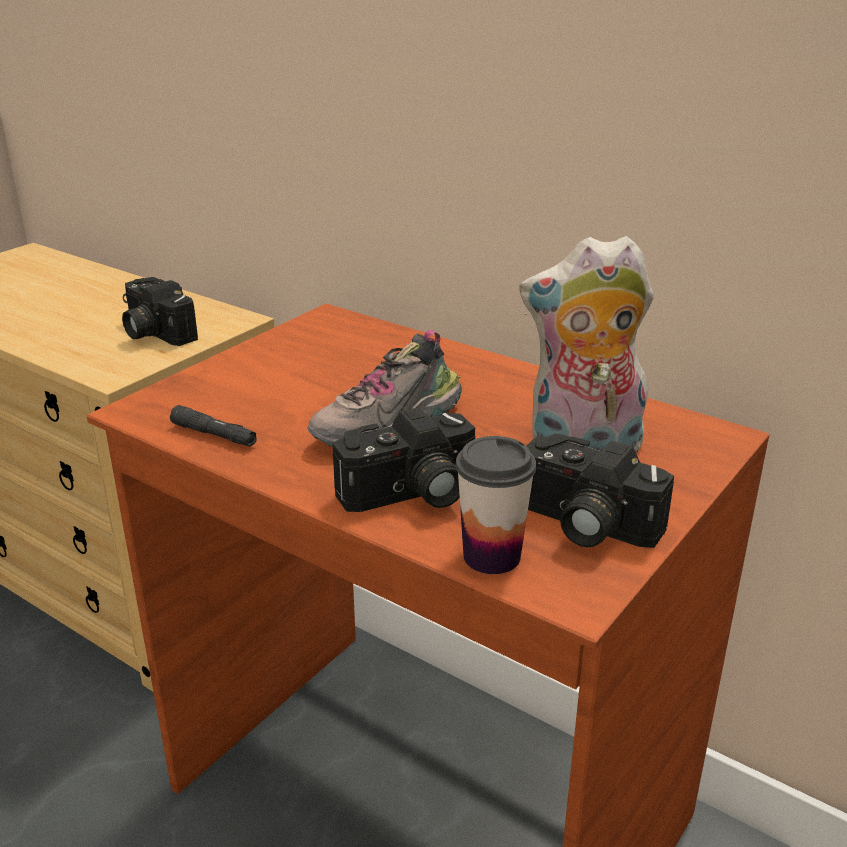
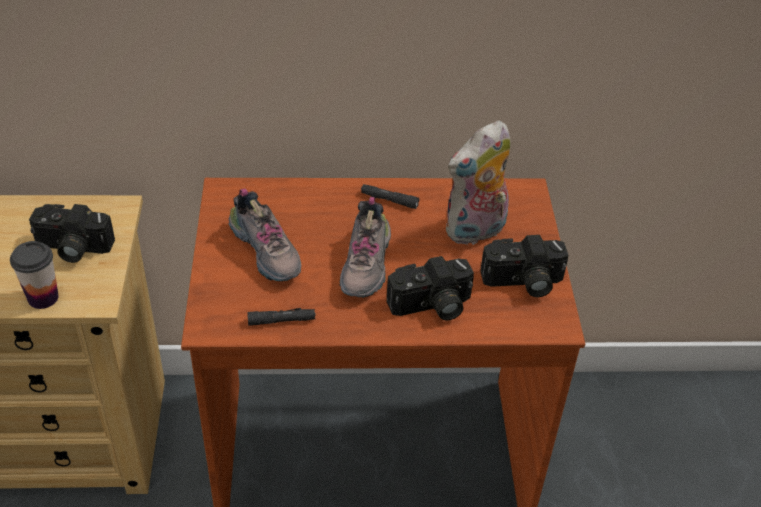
camera: 40 degrees left, 15 degrees up
(295, 375) = (268, 251): none -> shoe
(411, 495) = (431, 306): camera -> camera turned 45 degrees clockwise
(491, 556) = (504, 323): cup -> cup (43, 298)
(504, 381) = (389, 200): none -> black flashlight

